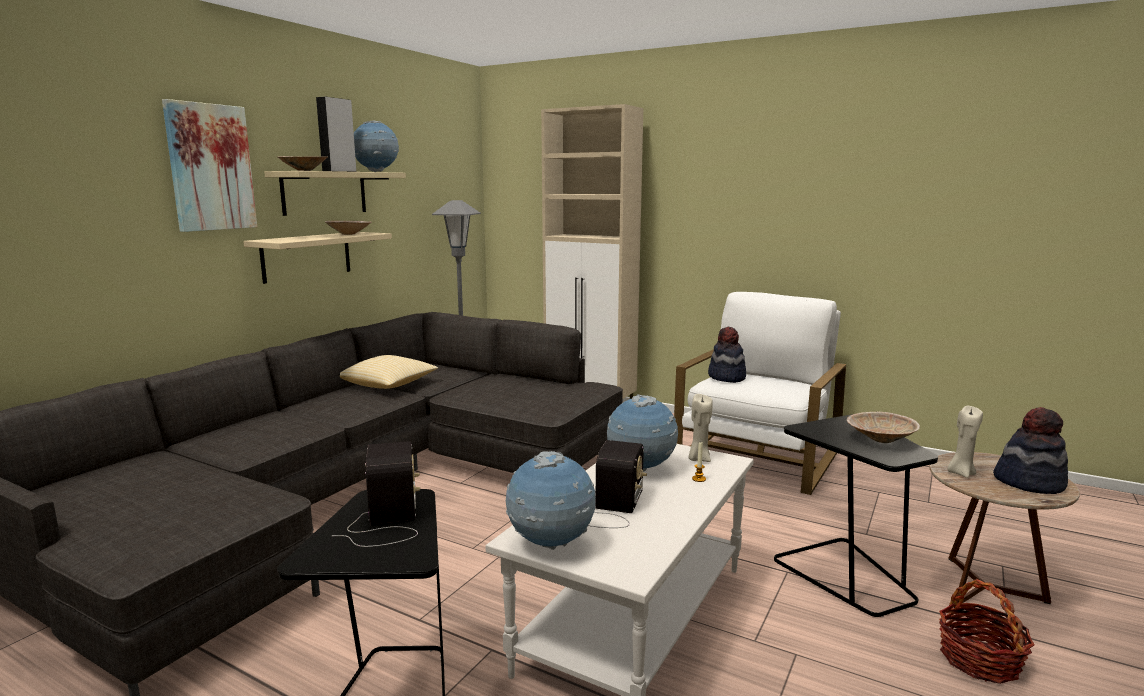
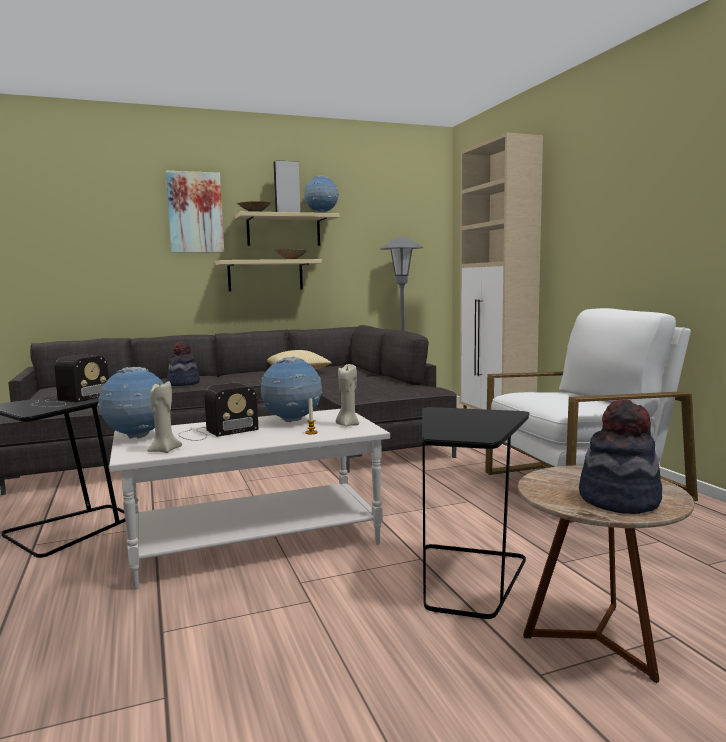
camera: 40 degrees right, 5 degrees down
(726, 377) = (537, 391): hat -> hat (183, 383)
(880, 440) = (479, 425): beige bowl -> none
(960, 473) = (558, 478): beige candle -> beige candle (164, 450)
(979, 659) = (455, 674): basket -> none

